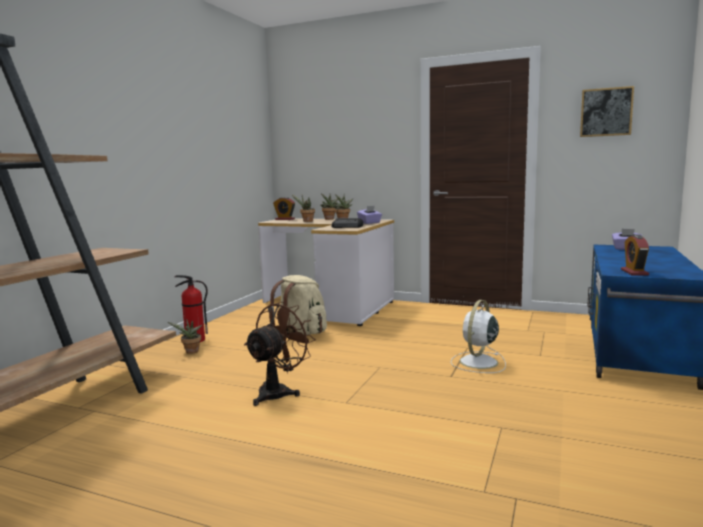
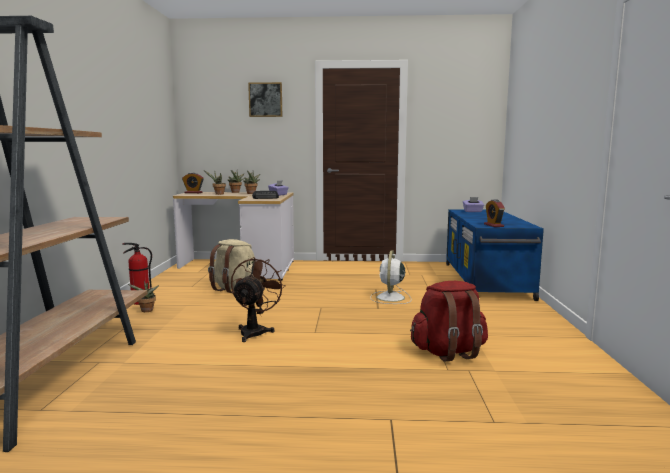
camera: 20 degrees left, 0 degrees up
(505, 461) = (449, 352): none -> red backpack
(606, 112) = (453, 112): picture -> picture (265, 99)

